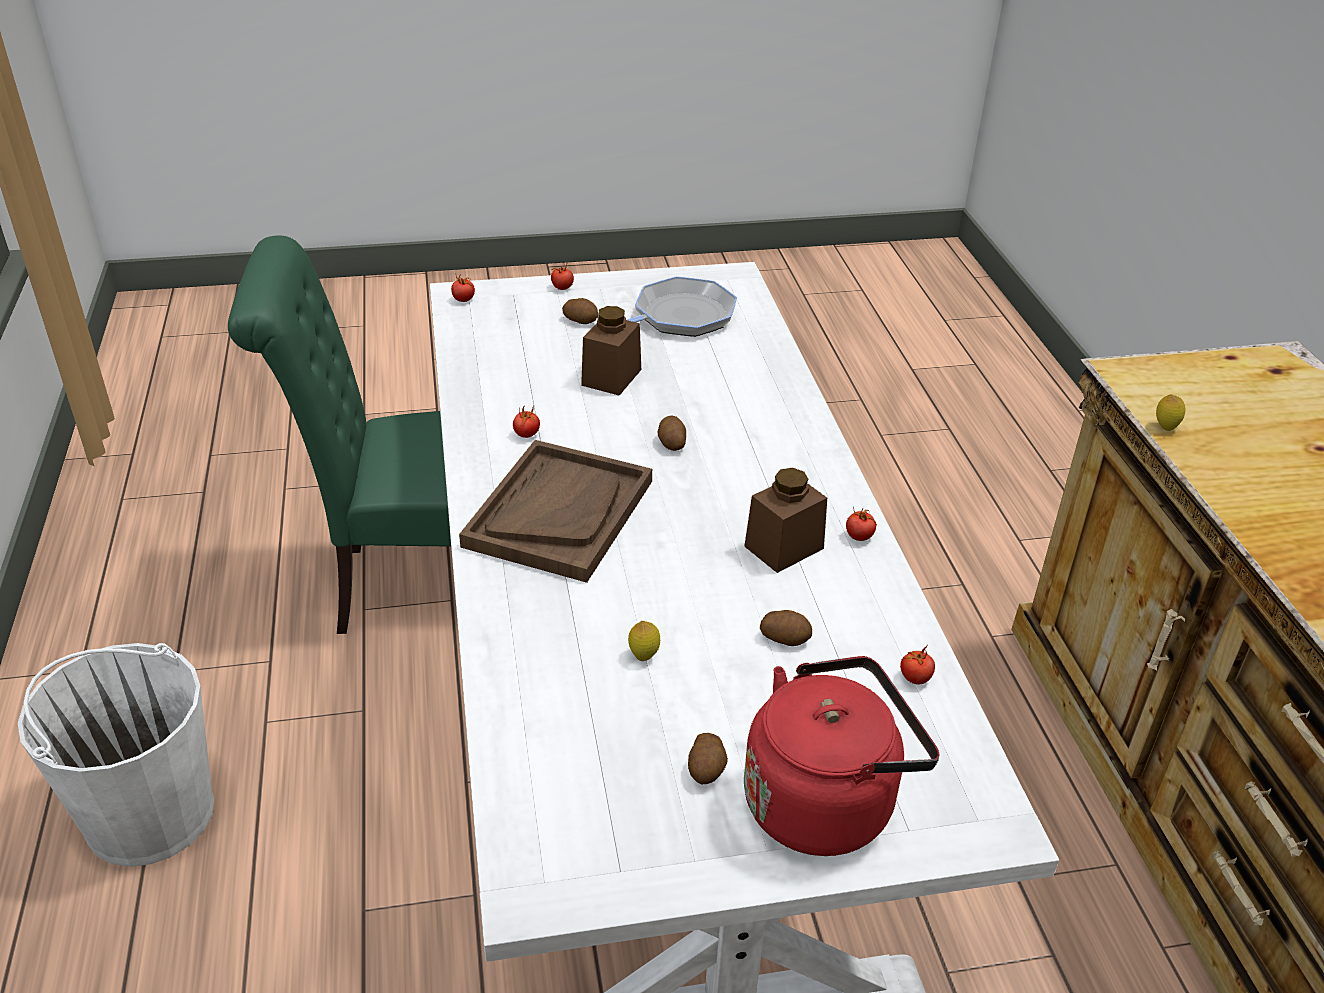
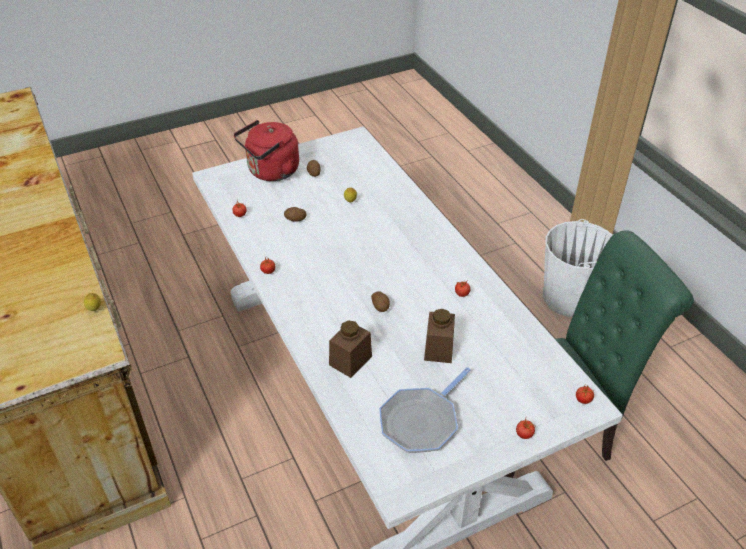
camera: 165 degrees right, 5 degrees up
(559, 513) = (417, 253): brown tray -> none
(581, 320) = (488, 399): potato -> none
(784, 547) = (304, 258): brown jar -> brown jar (350, 360)

